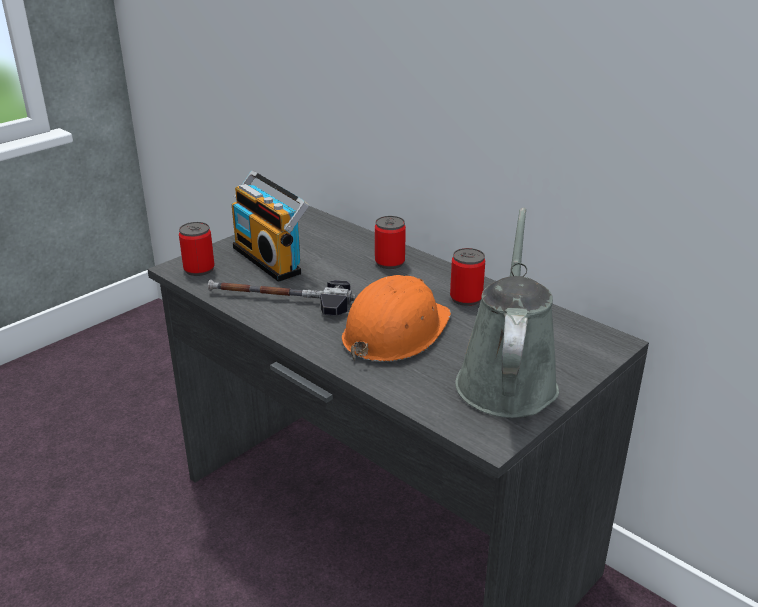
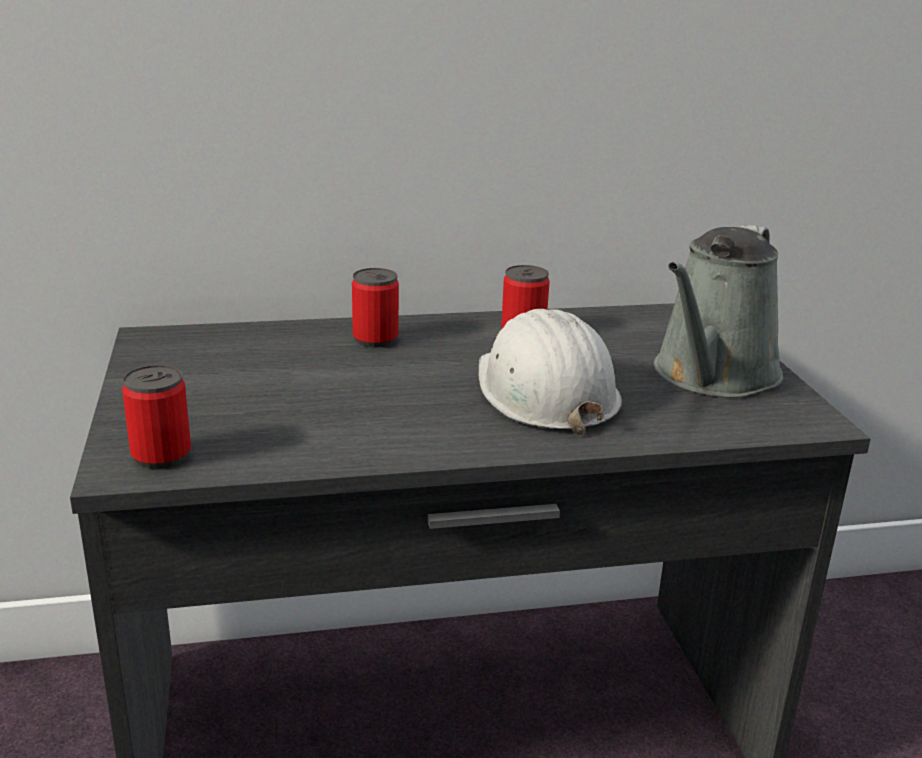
camera: 55 degrees left, 5 degrees down
(270, 259) = (231, 398): radio -> none
(280, 300) = (359, 429): hammer -> none
(395, 332) = (544, 392): orange hard hat -> white hard hat
(506, 379) = (712, 376): grey watering can -> grey watering can turned 105 degrees counterclockwise

